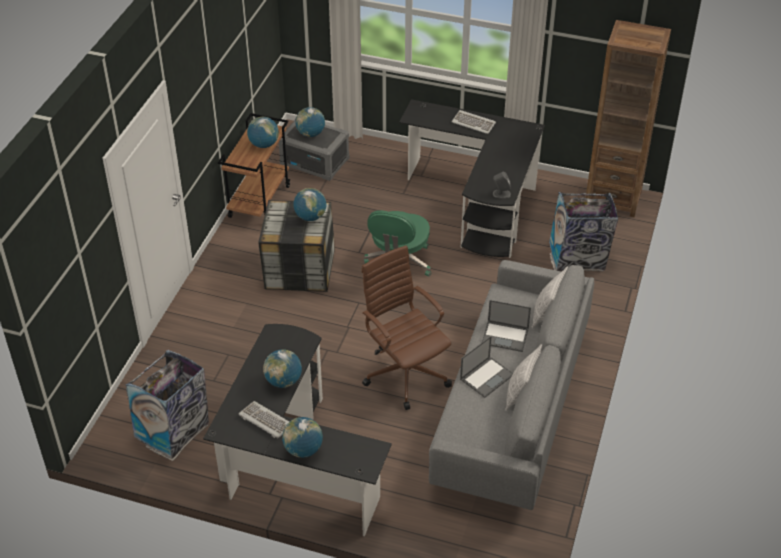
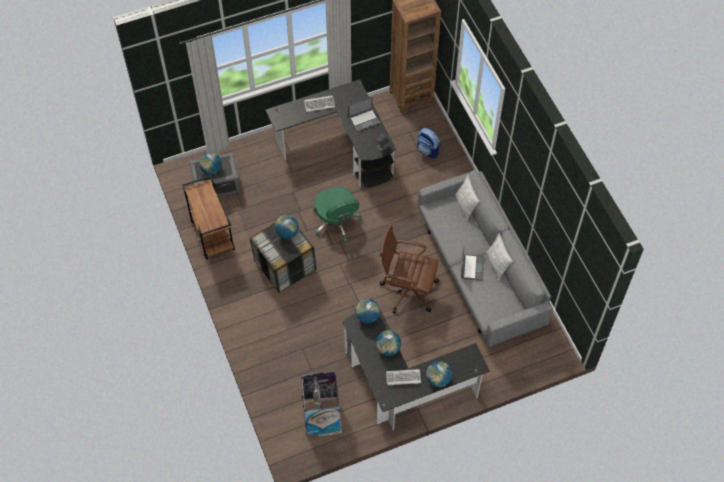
camera: 40 degrees left, 15 degrees up
(264, 145) = (211, 202): globe -> globe (367, 316)
(505, 336) = (458, 235): laptop -> laptop (364, 120)
(578, 257) = (428, 151): trash can -> backpack

